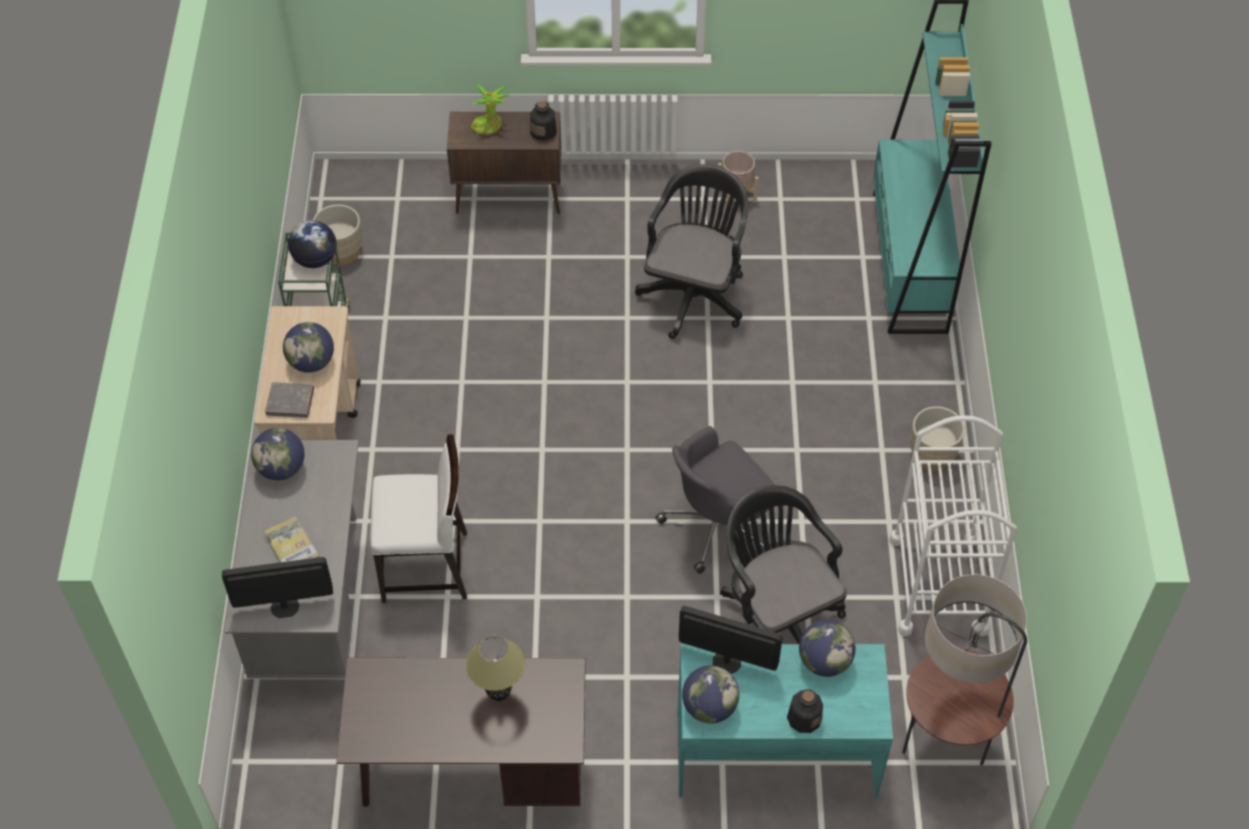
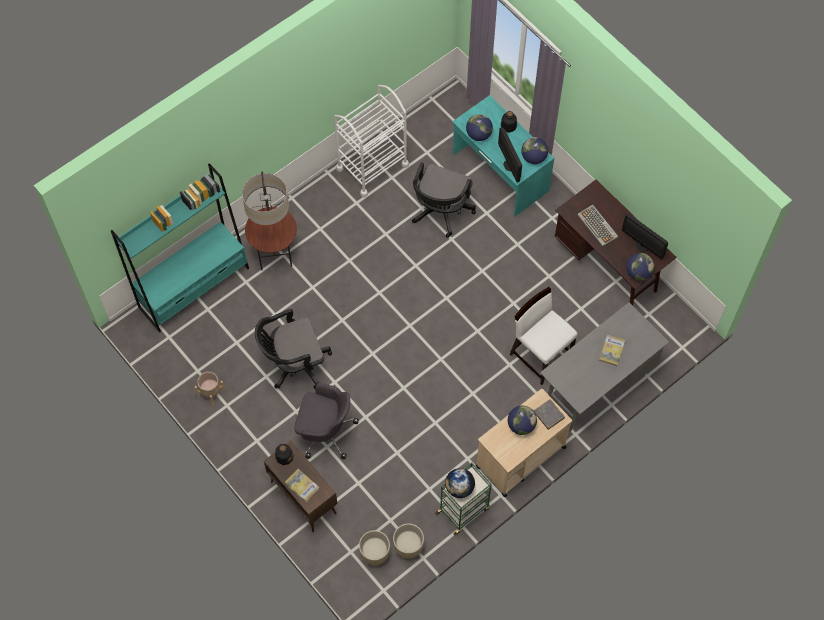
camera: 130 degrees left, 10 degrees up
(281, 468) = (582, 389): globe -> globe (638, 273)
(284, 607) = (638, 330): monitor -> monitor (642, 245)
(489, 125) = (302, 486): potted plant -> book
(498, 694) = (598, 226): table lamp -> keyboard
(718, 524) = (416, 262): grey office chair -> grey office chair (325, 432)
(932, 455) = (306, 208): beige planter -> beige planter (375, 553)
(944, 744) = (443, 122): floor lamp -> floor lamp (275, 254)

